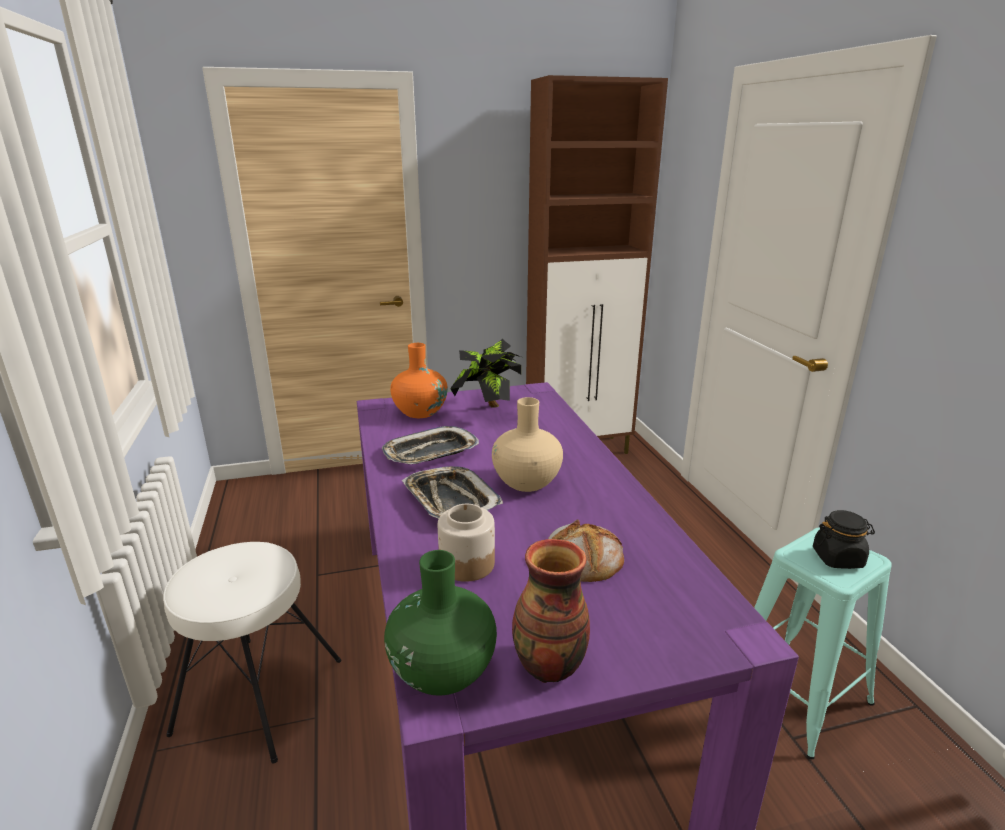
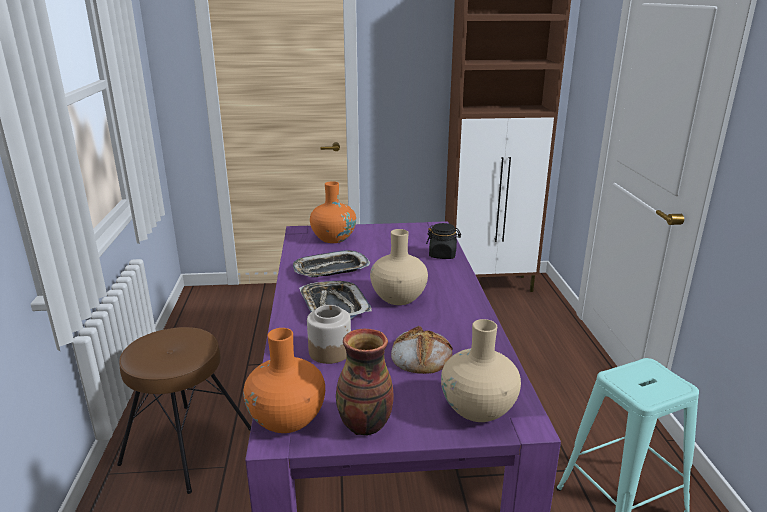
camera: 10 degrees right, 0 degrees up
(257, 695) = (186, 446): white stool -> brown stool
(442, 671) = (287, 419): green vase -> orange vase
(489, 409) = (389, 240): potted plant -> none
(682, 623) = (478, 409): none -> beige vase
(838, 558) = (651, 383): black jar -> black jar (442, 255)

